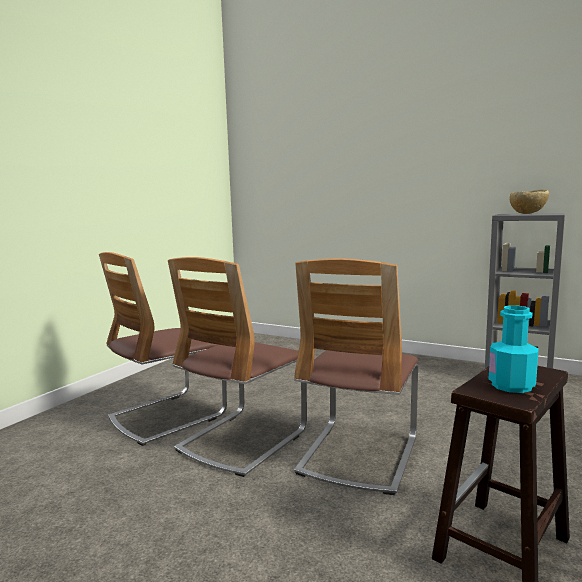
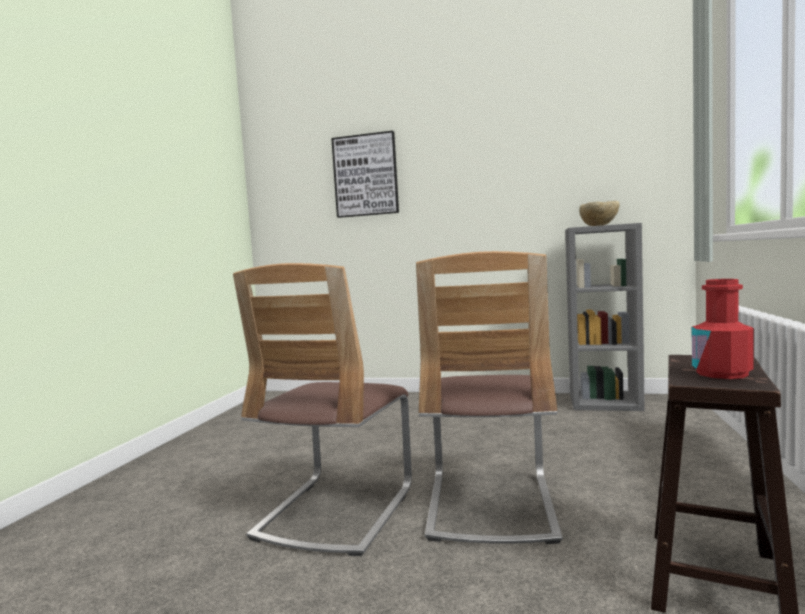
camera: 15 degrees left, 5 degrees down
(167, 416) = (217, 498): chair -> none
(323, 156) = (365, 175): none -> picture
(511, 385) = (721, 373): turquoise bottle -> red bottle

